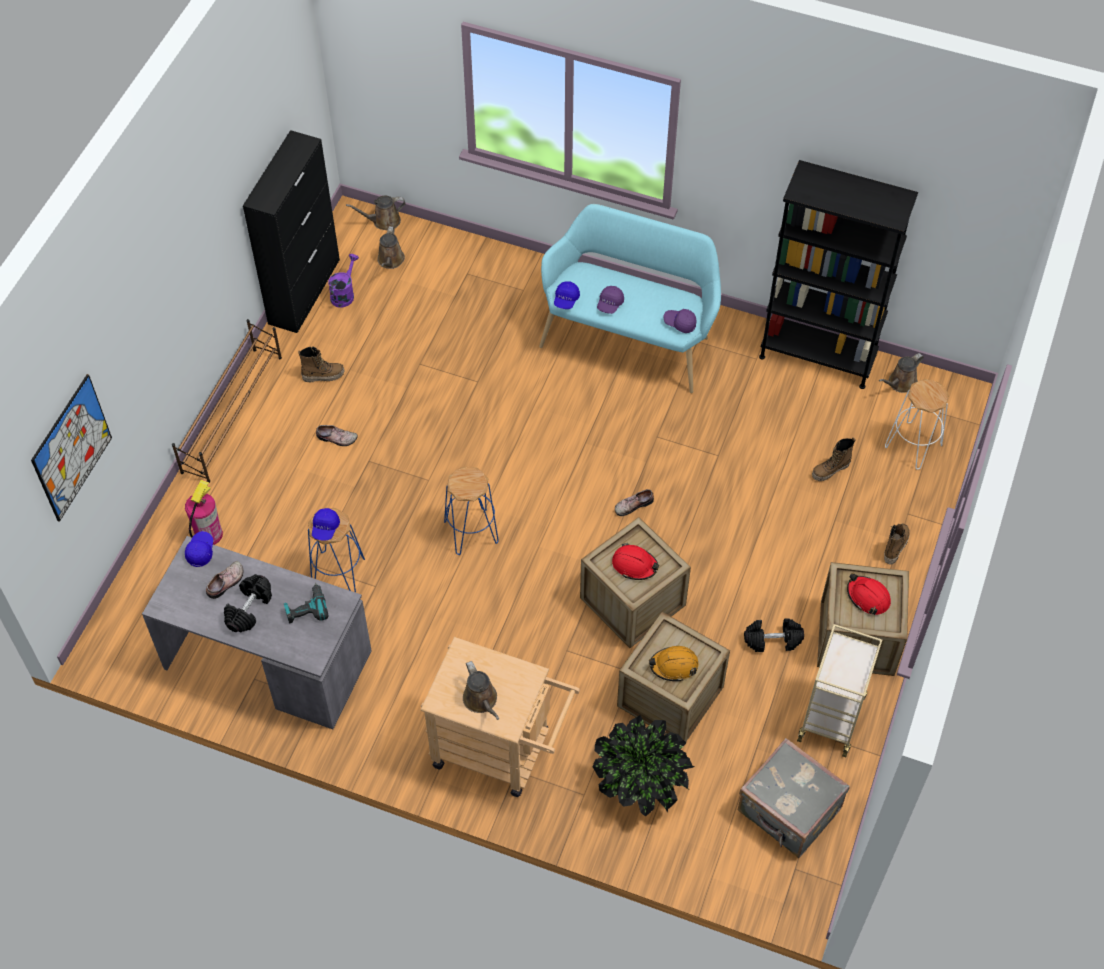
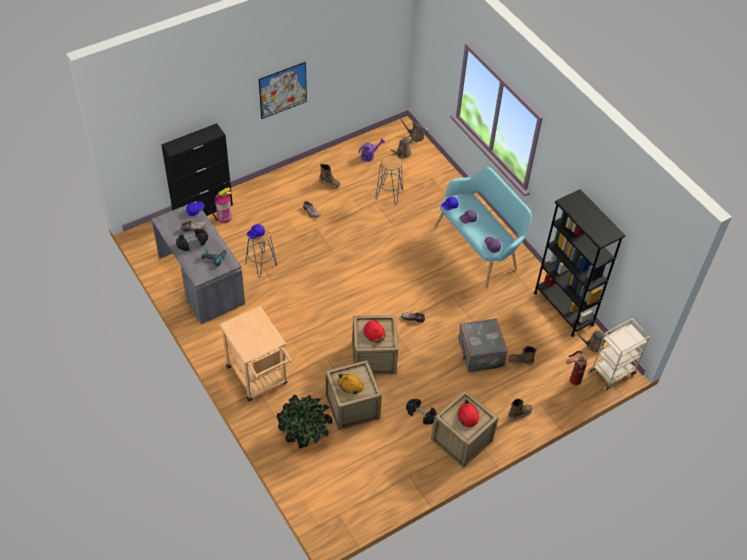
camera: 35 degrees right, 5 degrees down
(72, 448) = (165, 130): picture -> picture (283, 90)
(233, 413) = (278, 176): brown shoe rack -> none
(304, 291) = (354, 145): black cabinet -> black cabinet (203, 209)
(471, 531) = (331, 284): blue stool -> blue stool (389, 194)
(481, 700) = (246, 337): brown watering can -> none
(788, 812) = (358, 489): grey suitcase -> grey suitcase (479, 354)
(831, 716) = (417, 464): beige cart -> beige cart (612, 372)
(913, 446) = (572, 376): white stool -> fire extinguisher

